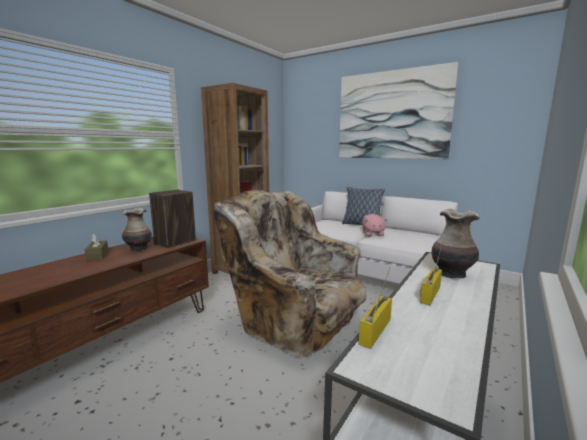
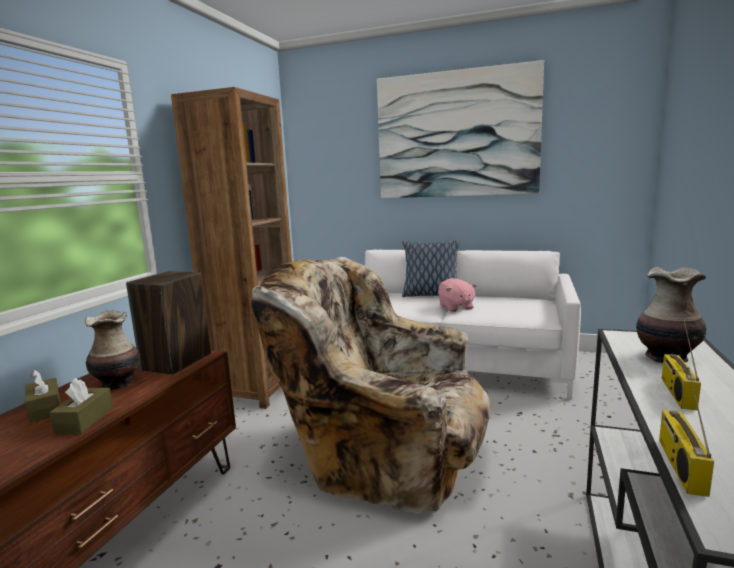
camera: 15 degrees left, 0 degrees up
(110, 263) = (85, 420): none -> brown tissue box

